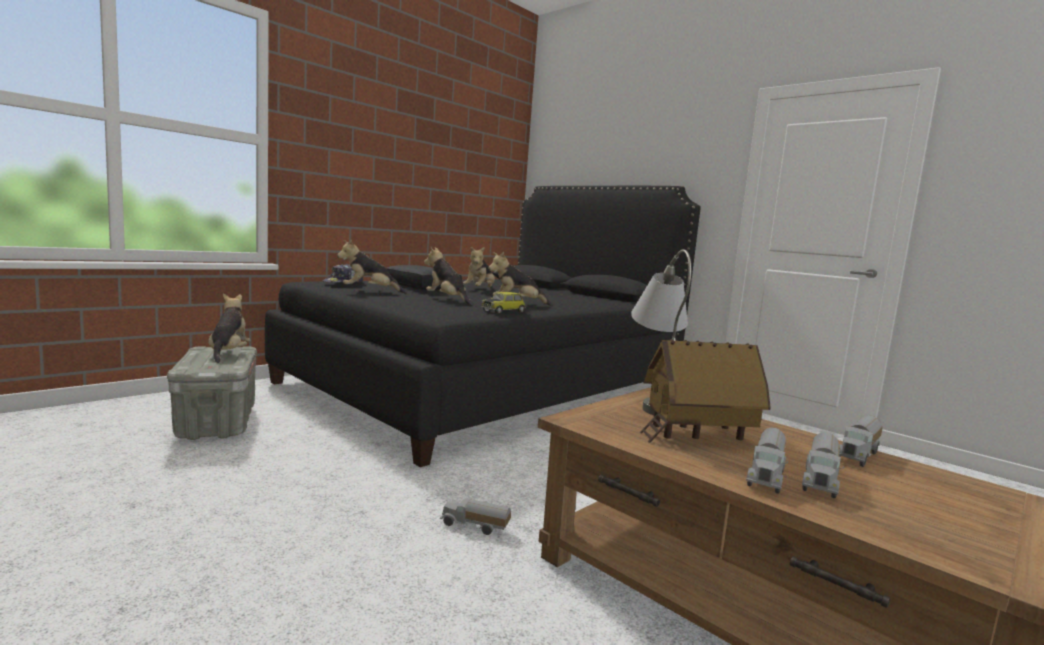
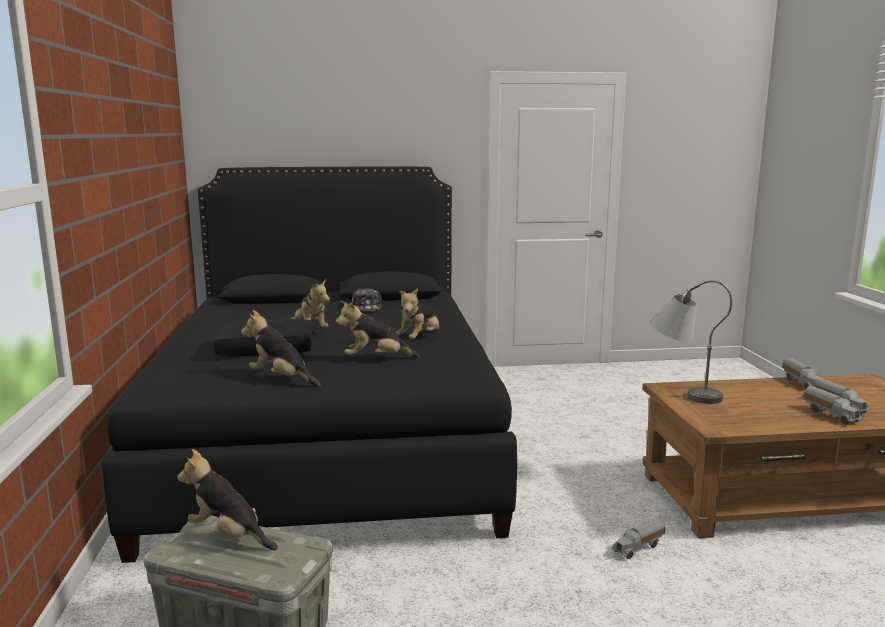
camera: 50 degrees left, 5 degrees up
(344, 282) = (206, 377): cap -> cap (367, 307)
(369, 291) = (281, 379): plush toy -> plush toy turned 90 degrees clockwise
(503, 311) = (462, 354): toy car -> none
(697, 435) = (758, 406): toy house -> none

